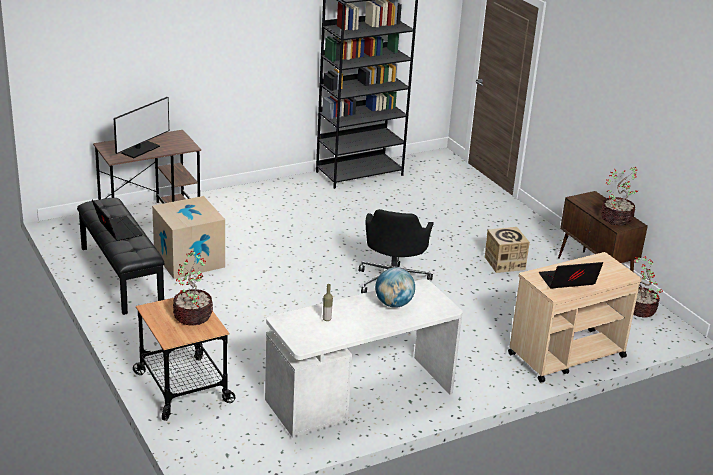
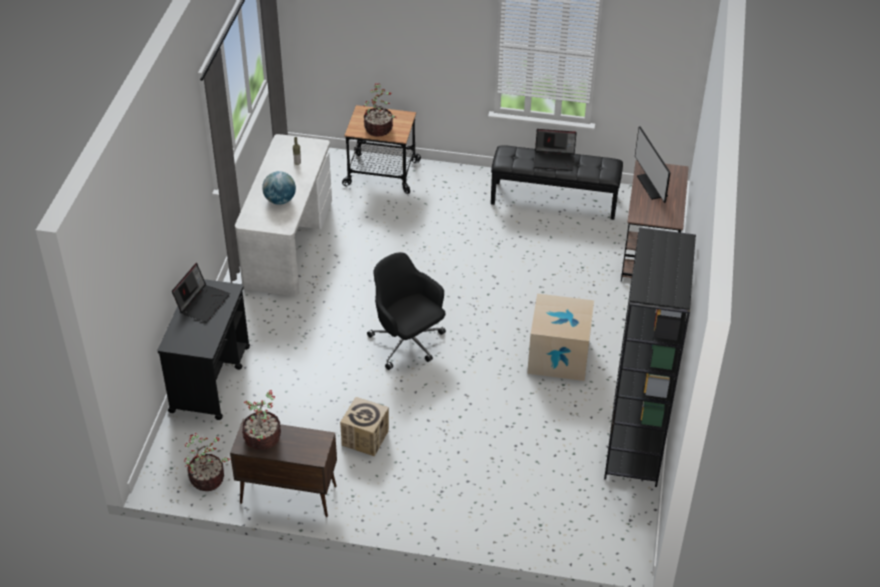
camera: 130 degrees right, 15 degrees up
(189, 260) = (548, 243): cardboard box -> cardboard box (558, 356)
(566, 355) = (210, 378): beige cart -> black cart

